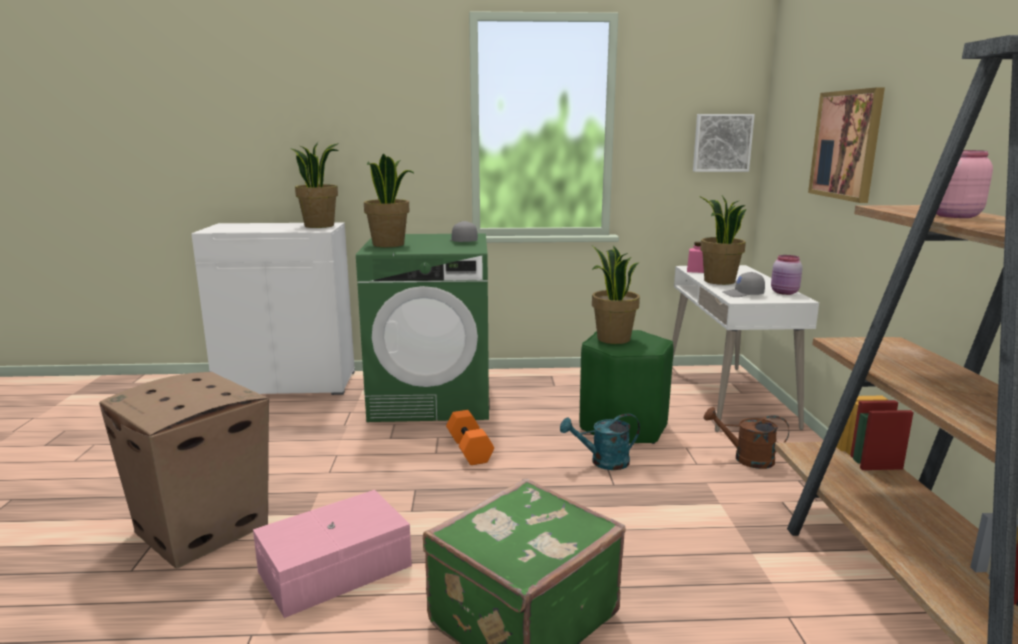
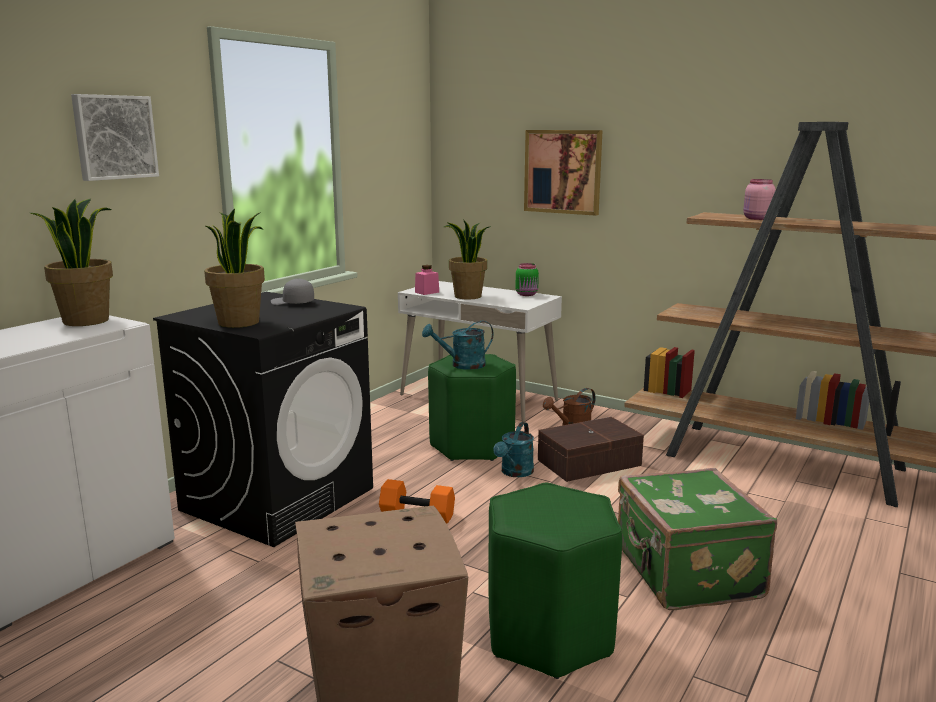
camera: 55 degrees left, 0 degrees up
(337, 569) = (550, 635): pink storage box -> green stool
(432, 398) = (279, 498): green washing machine -> black washing machine
(613, 339) = (462, 365): potted plant -> turquoise watering can
(686, 489) = (587, 462): none -> brown storage box
(722, 143) = (409, 170): picture -> picture (114, 137)
(743, 294) = (513, 302): grey cap -> none
(784, 292) = (527, 294): pink jar -> green jar

